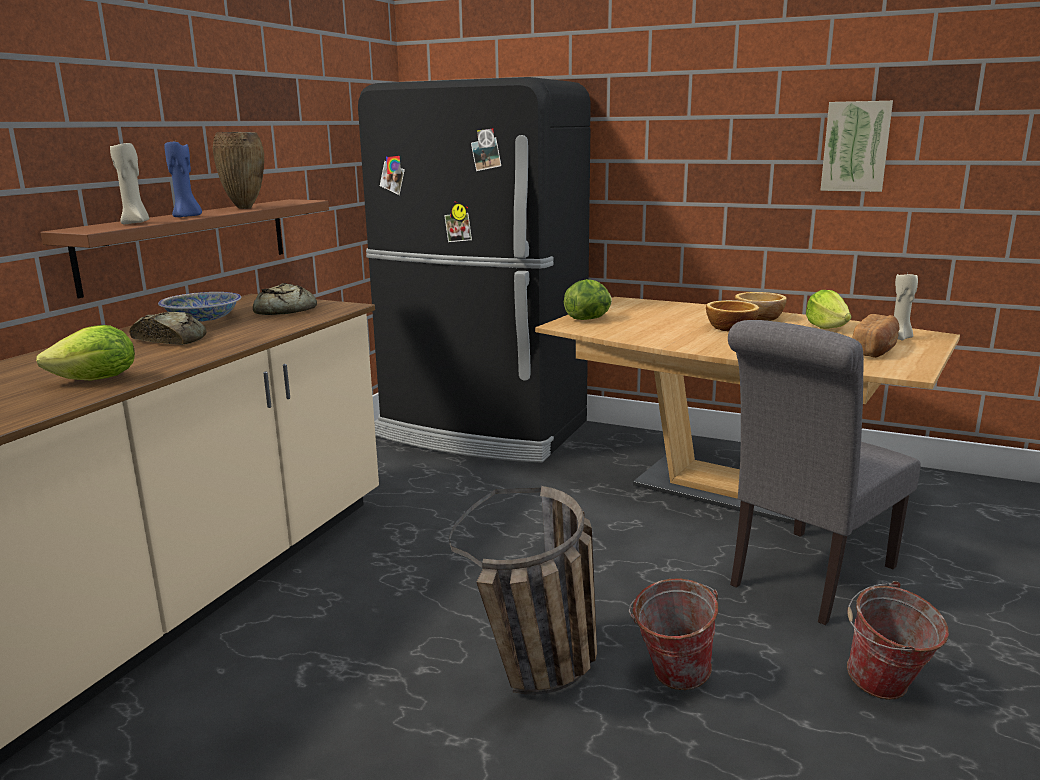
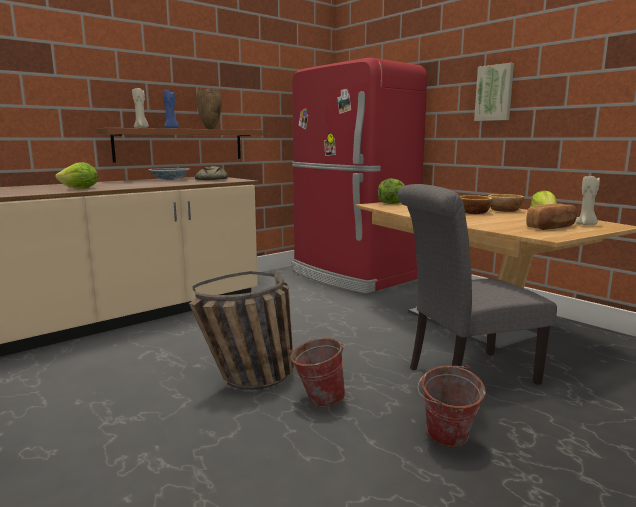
camera: 25 degrees right, 5 degrees down
(171, 339) = (140, 183): bread -> none
(482, 431) = (351, 275): black fridge -> red fridge
(856, 146) = (590, 94): picture -> picture (494, 93)

